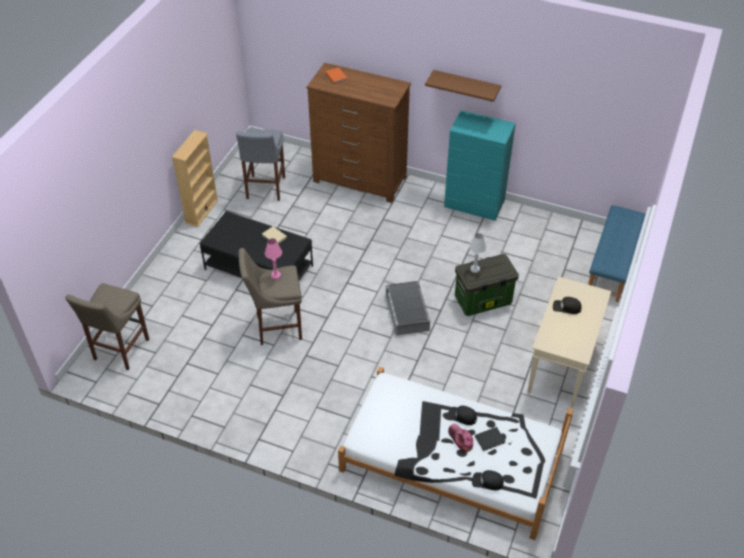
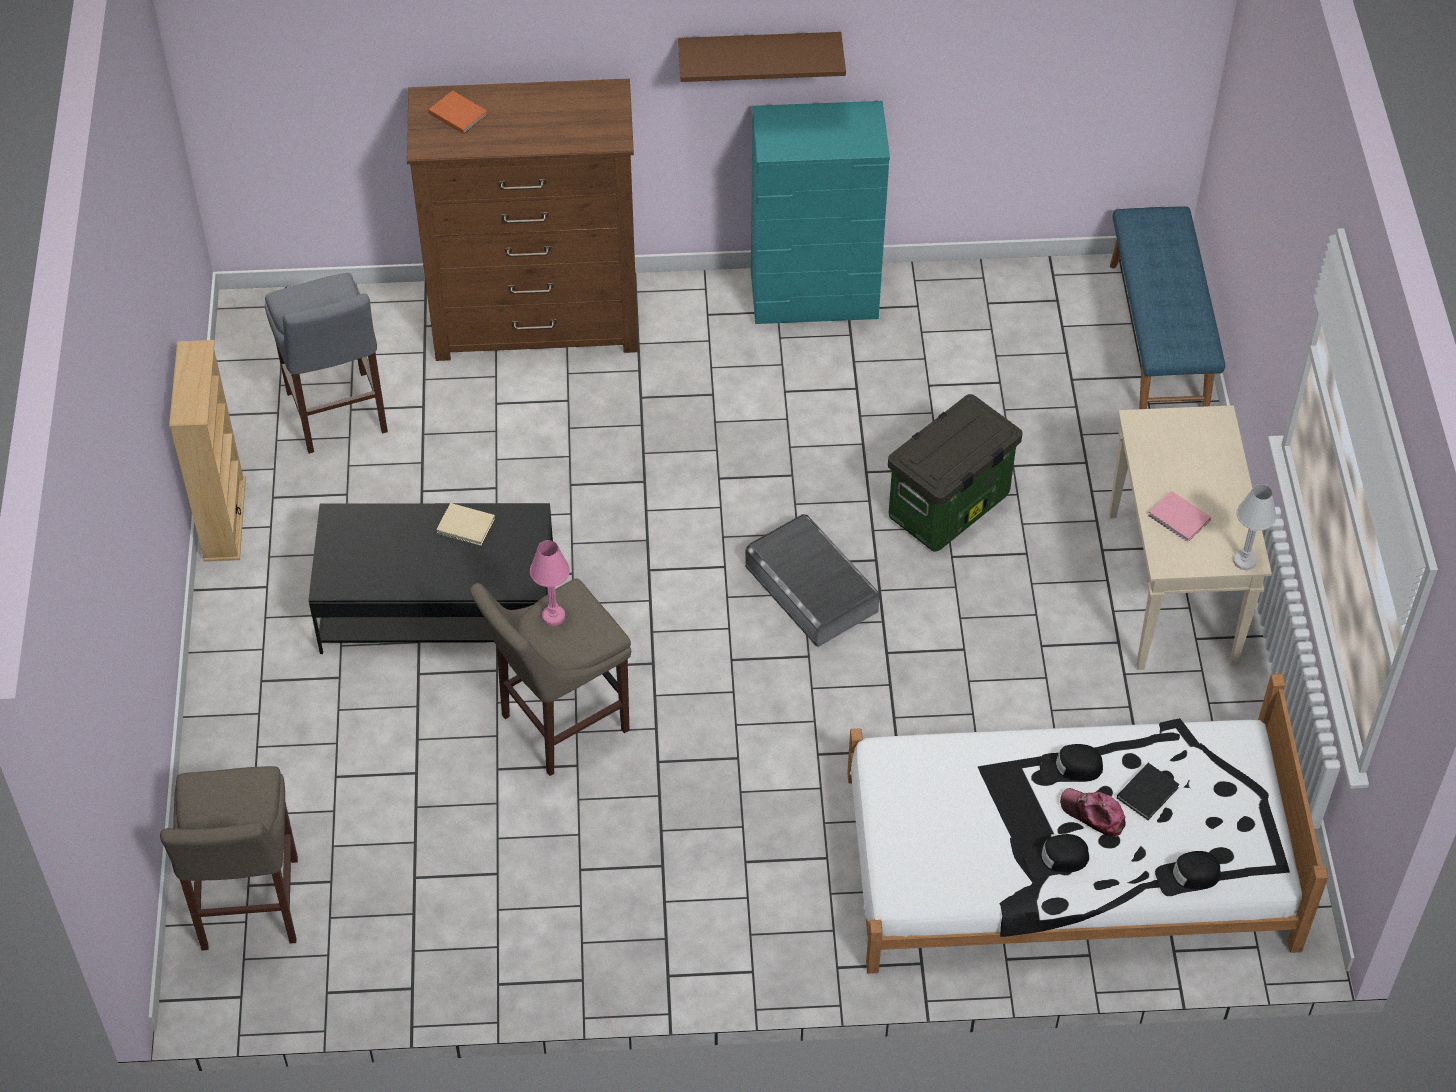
camera: 25 degrees left, 5 degrees up
(475, 269) = (931, 449): white table lamp -> white table lamp (1244, 561)
(559, 328) = (1179, 519): none -> pink book
(566, 307) = (1170, 471): black cap -> black cap (1056, 860)

